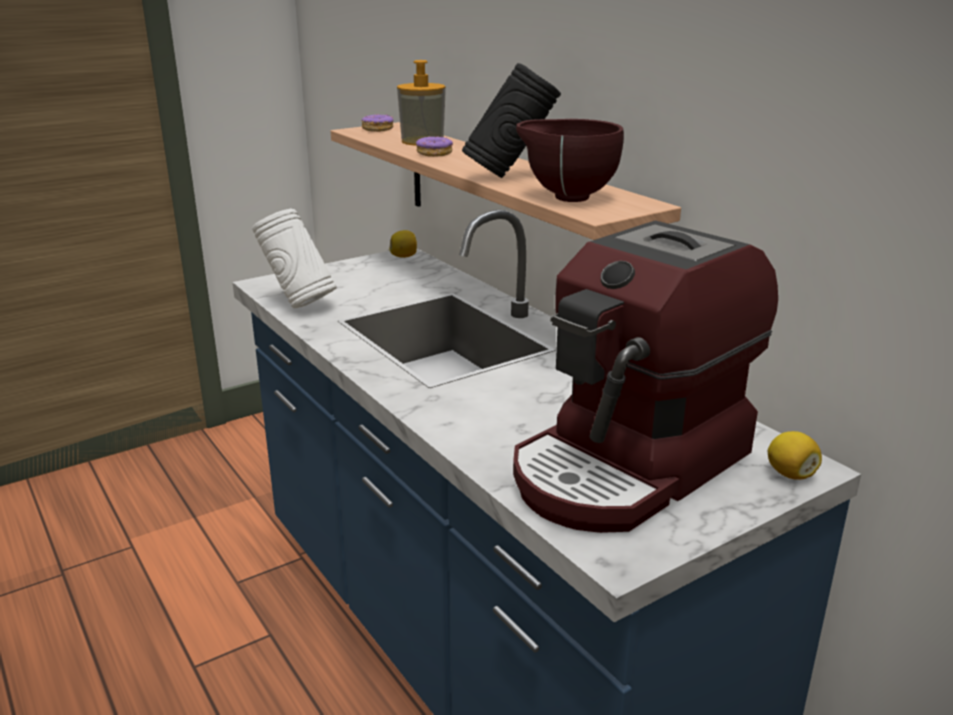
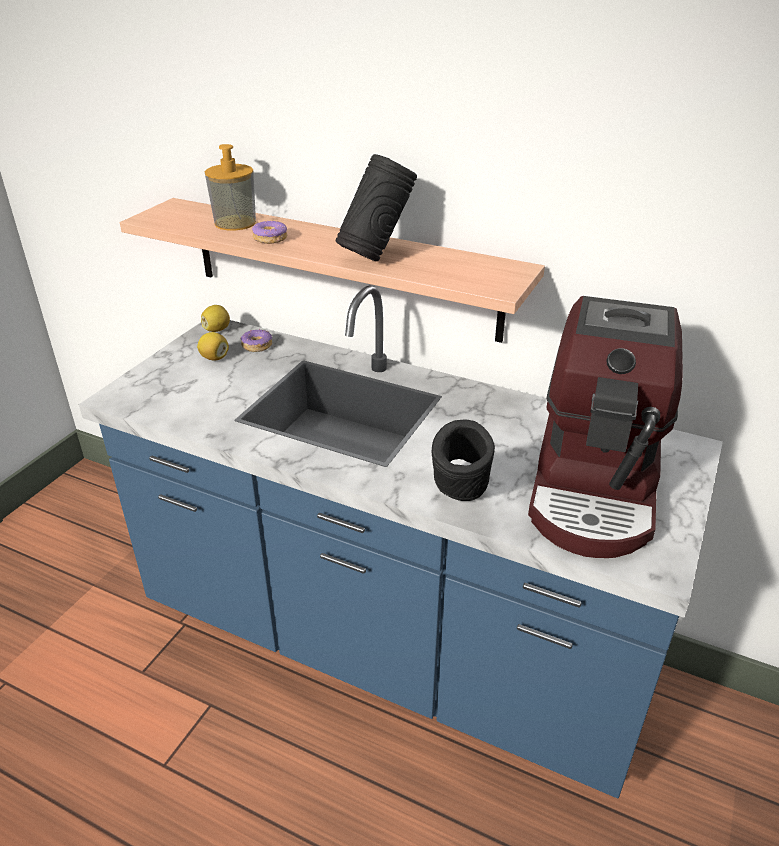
camera: 30 degrees left, 10 degrees up
(298, 304) = (177, 412): white vase -> none
(377, 129) = (168, 213): donut -> donut (256, 346)
(460, 436) = (459, 506): none -> black vase
(566, 197) = (454, 274): brown bowl -> none
(790, 474) = (688, 457): lemon -> lemon (214, 358)

